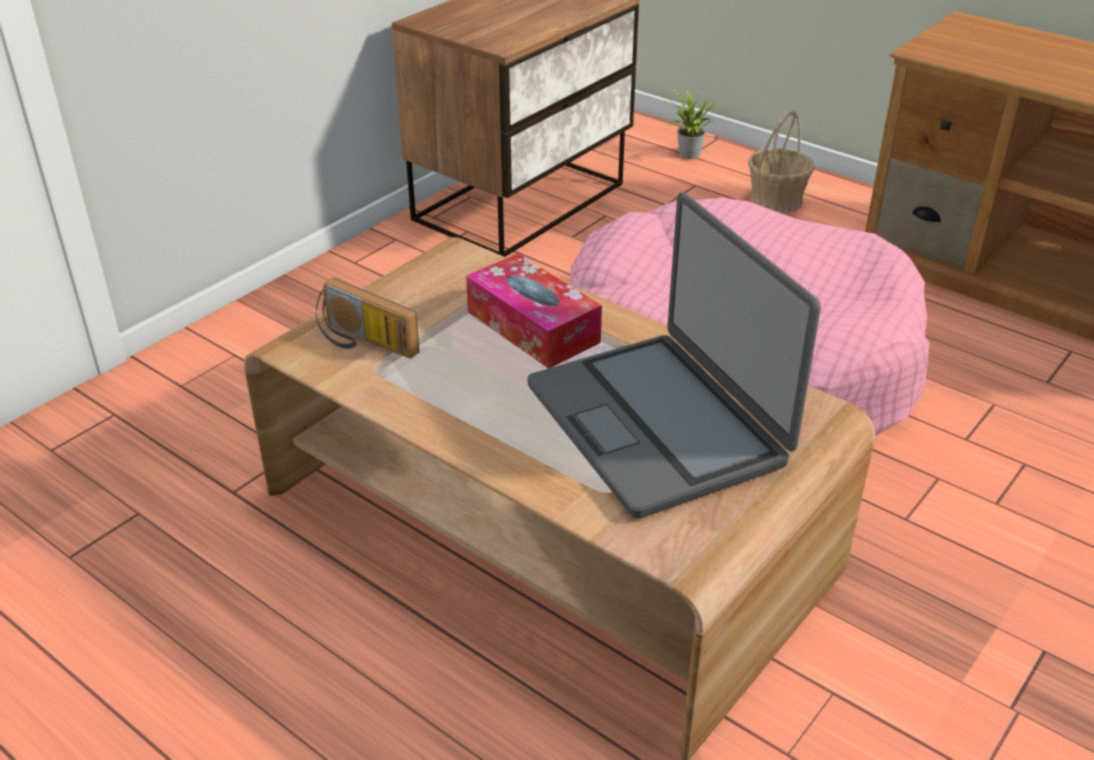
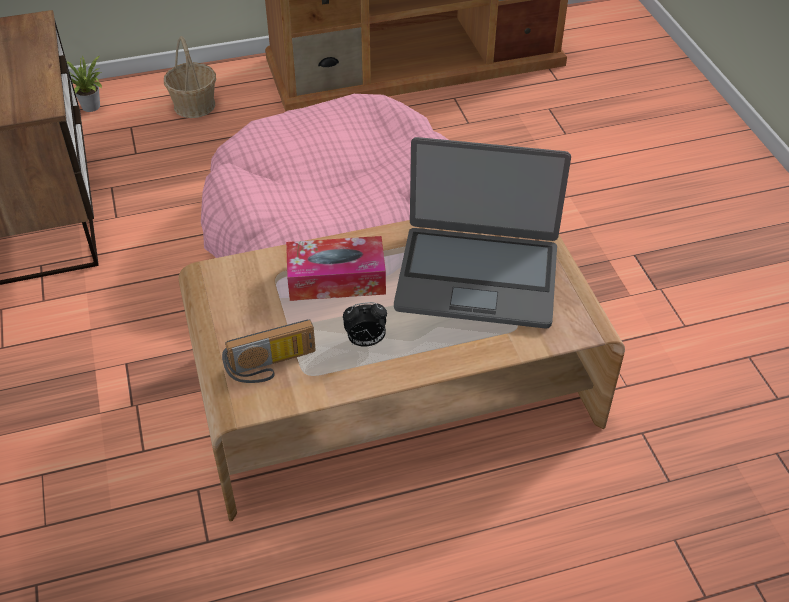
camera: 55 degrees left, 10 degrees up
(460, 386) = (365, 341): none -> alarm clock

